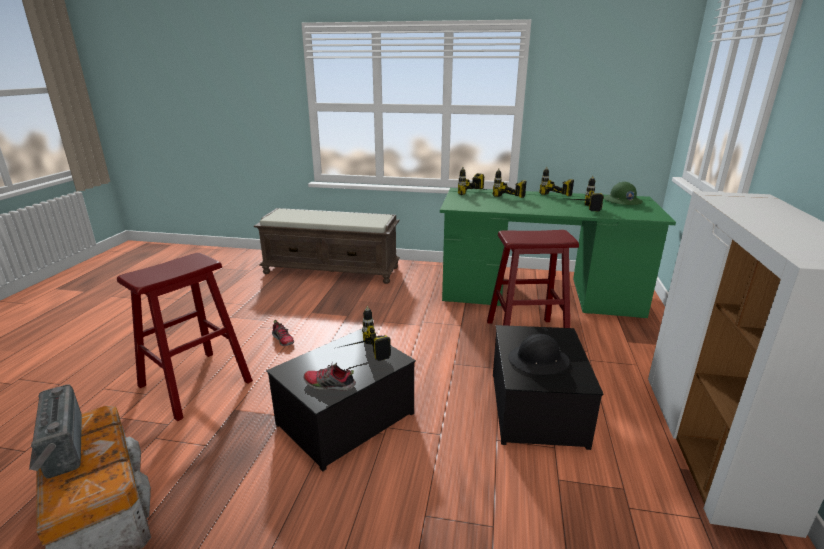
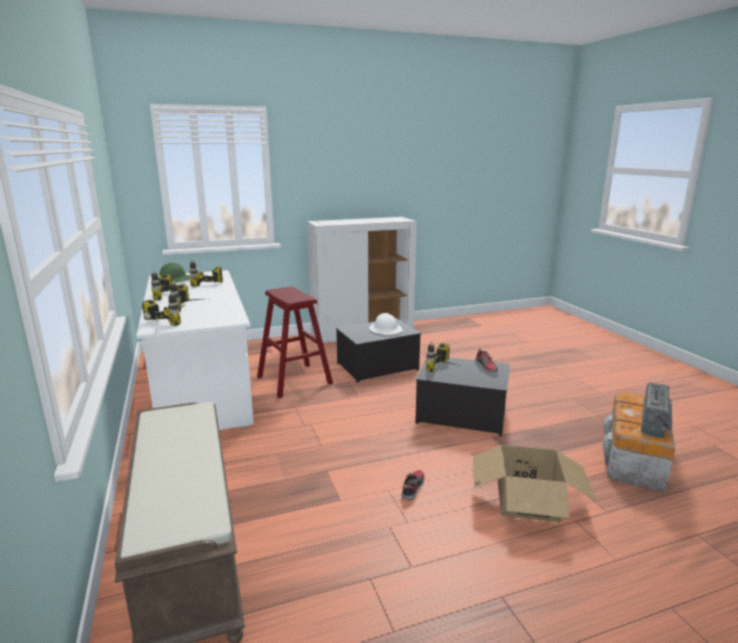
camera: 120 degrees left, 5 degrees down
(195, 383) = (527, 500): red stool -> cardboard box
(538, 361) = (386, 330): black hard hat -> white hard hat
(539, 293) = (201, 387): green desk -> white desk

